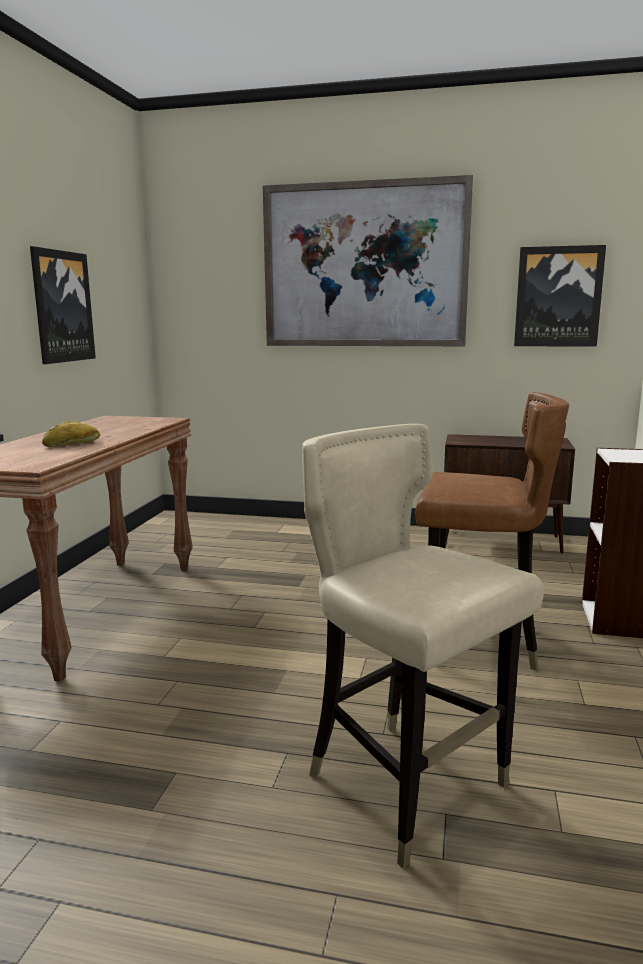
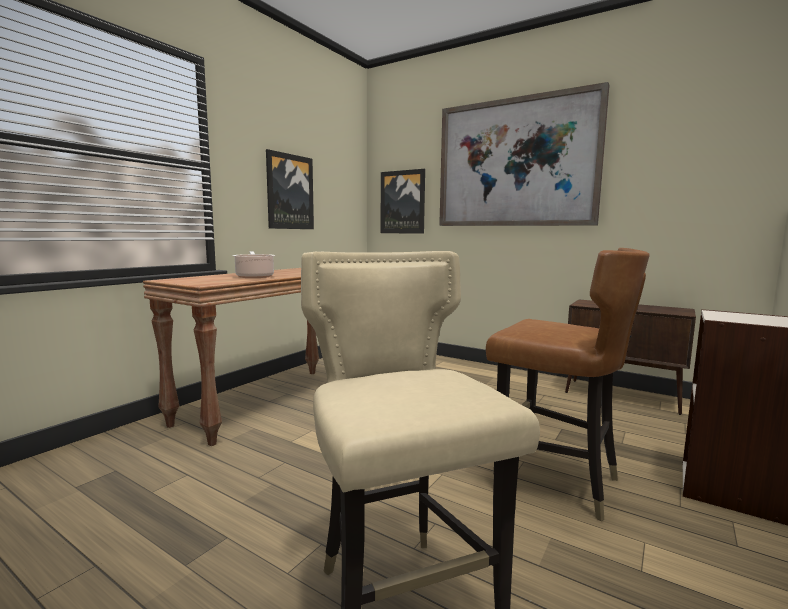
camera: 20 degrees right, 5 degrees down
(72, 444) = (254, 276): bread -> cooking pot
(558, 297) = (688, 181): picture -> picture (402, 202)

